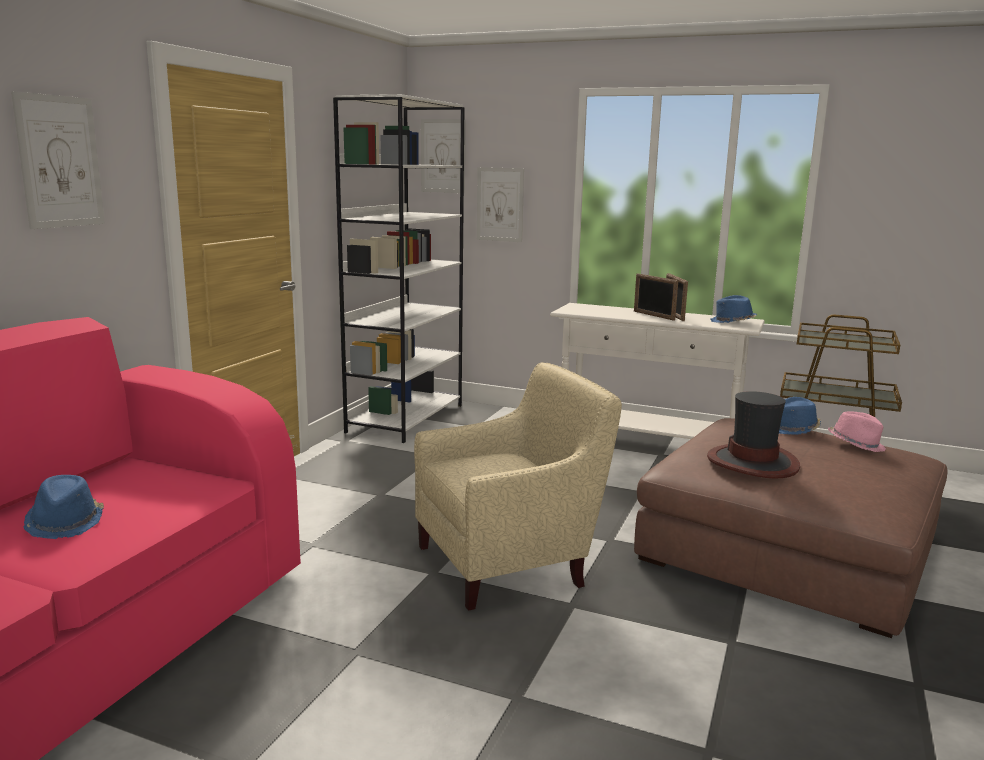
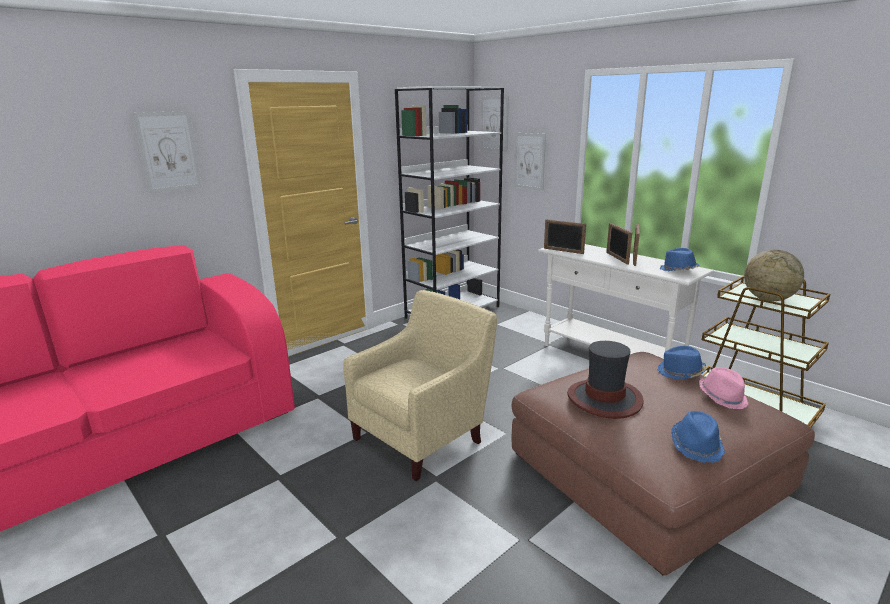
camera: 25 degrees right, 5 degrees up
(66, 522) = (132, 368): blue hat -> blue hat (696, 446)
(510, 563) = (423, 436): beige armchair -> beige armchair turned 45 degrees counterclockwise
(583, 312) = (563, 251): none -> picture frame
(844, 341) = (768, 299): none -> globe

